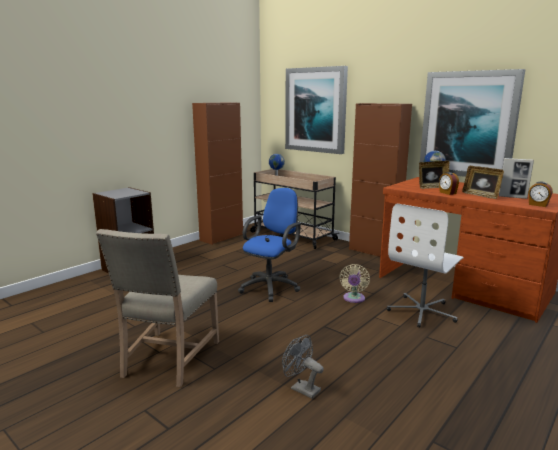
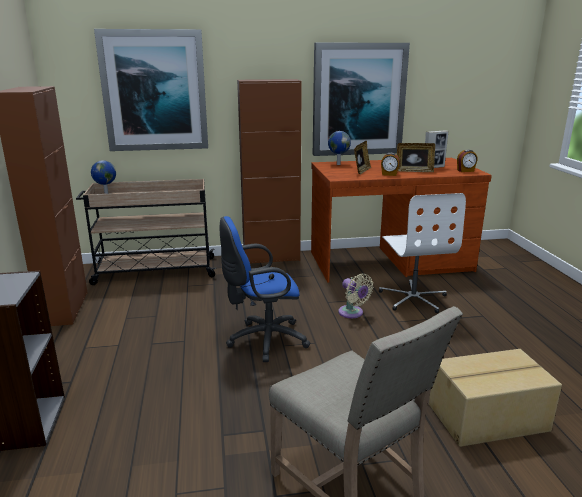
camera: 50 degrees left, 5 degrees up
(271, 287) = (263, 340): blue office chair -> blue office chair turned 90 degrees counterclockwise
(301, 388) = (488, 418): grey fan -> cardboard box

